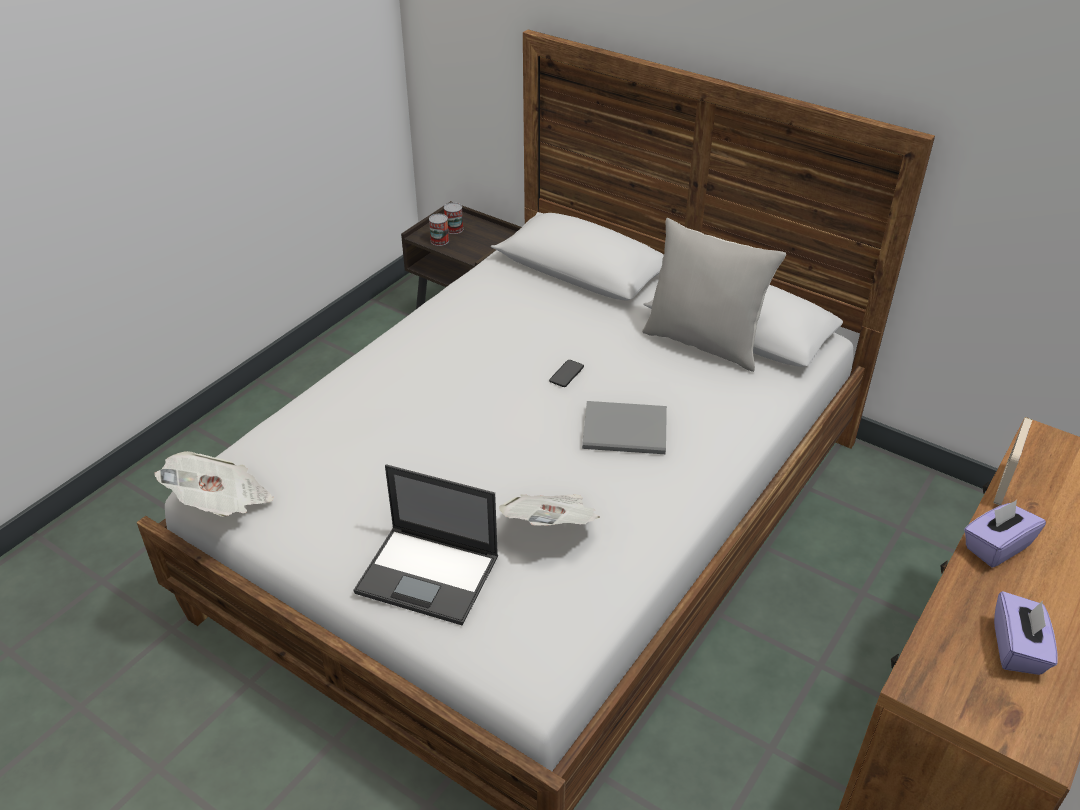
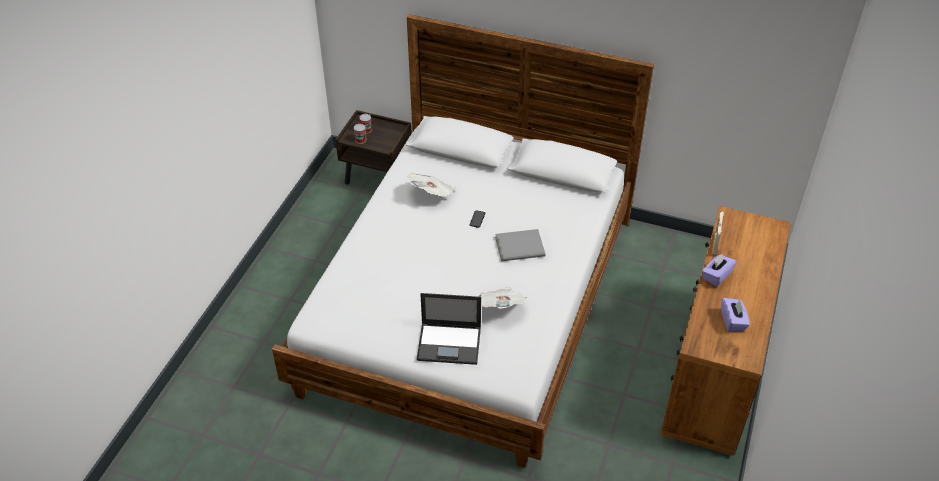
camera: 15 degrees left, 5 degrees up
(221, 503) = (324, 329): newspaper -> newspaper (432, 194)
(703, 343) = (545, 186): grey pillow -> none

